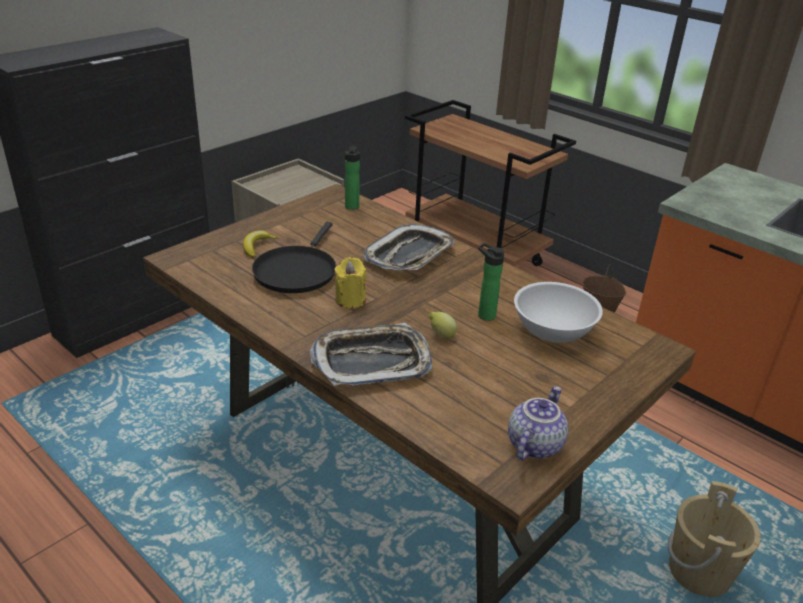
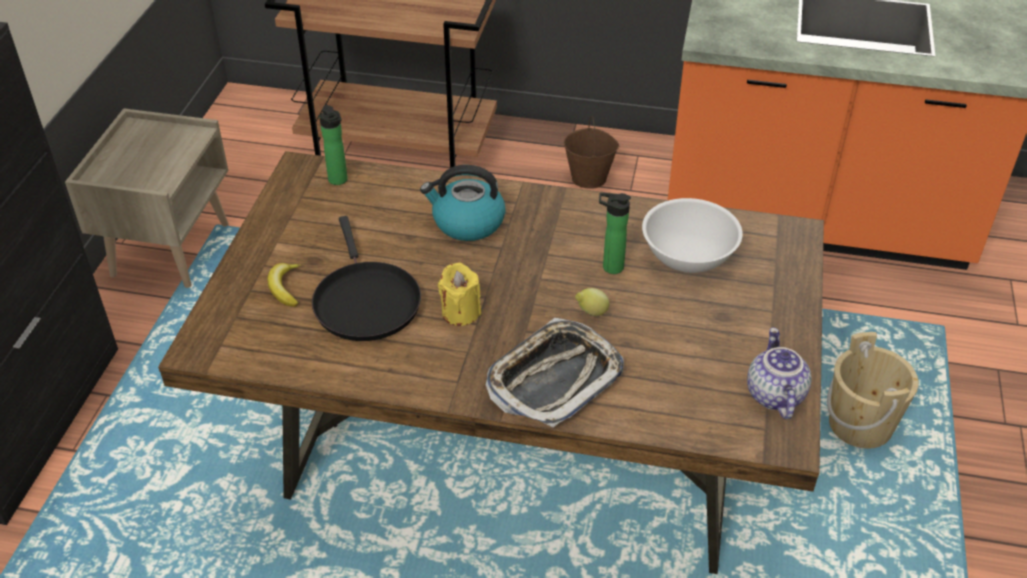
camera: 30 degrees left, 10 degrees up
(409, 255) = (467, 223): tray -> kettle

